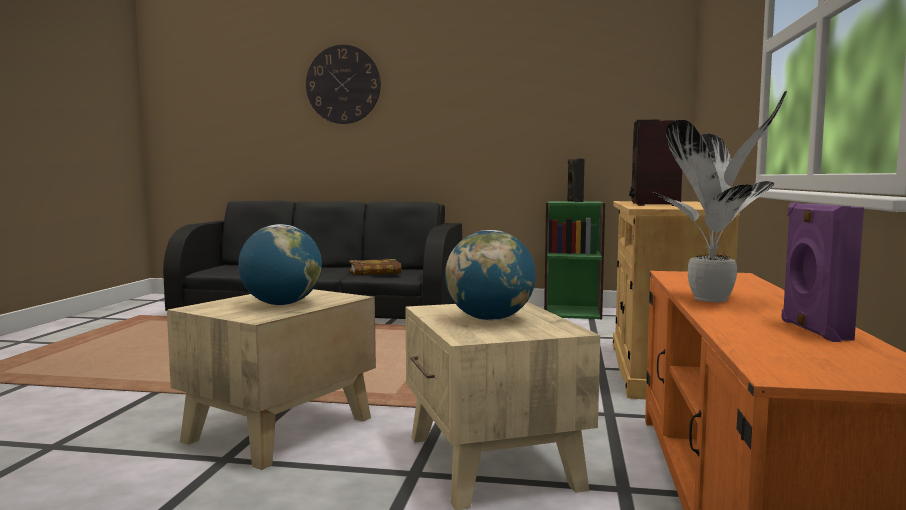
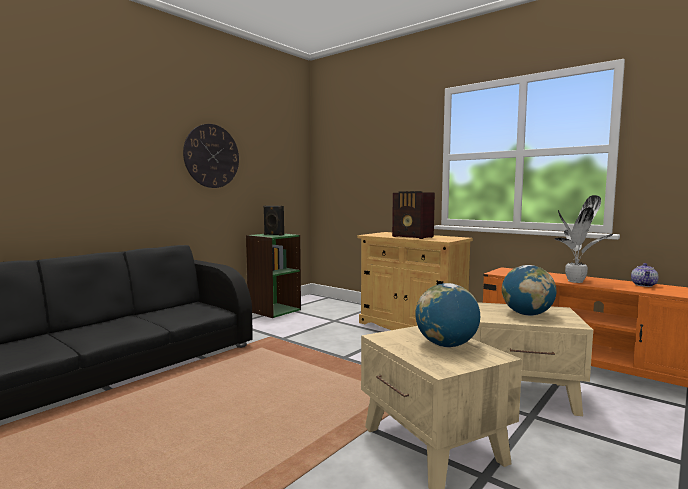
camera: 60 degrees left, 0 degrees up
(343, 84) = (63, 130): wall clock -> wall clock (212, 156)
(375, 272) = (173, 315): book -> none
(812, 330) = (644, 285): purple speaker -> teapot

